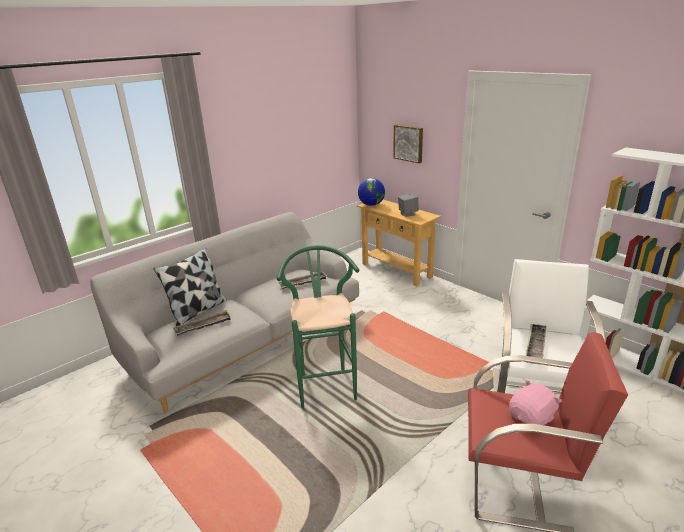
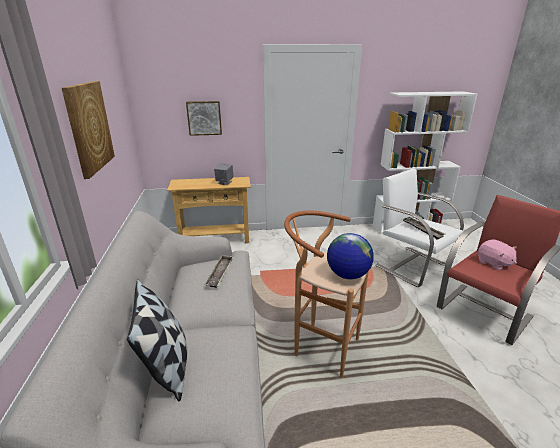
camera: 55 degrees left, 0 degrees up
(203, 326) = (211, 373): tray -> none
(269, 139) = (89, 127): none -> picture
(325, 383) = (320, 346): green stool -> brown stool
(371, 205) = (179, 185): globe -> globe (347, 275)
(532, 418) = (494, 264): pink plush toy -> pink plush toy turned 150 degrees clockwise

